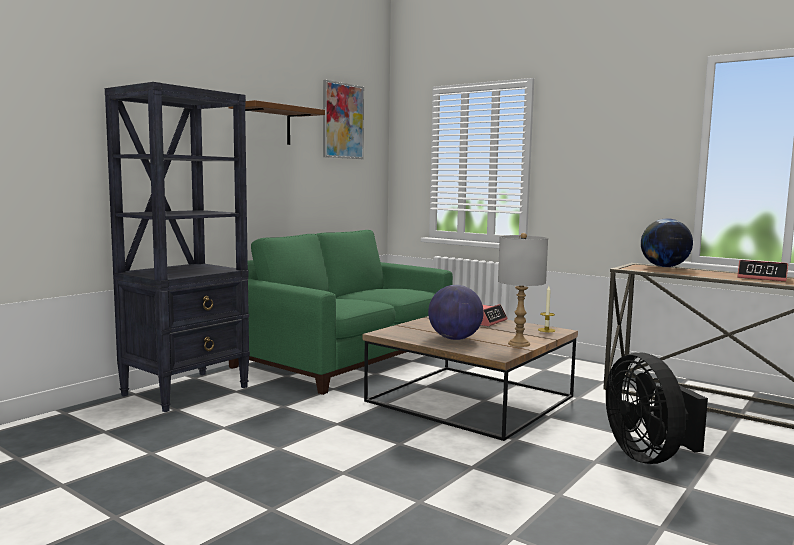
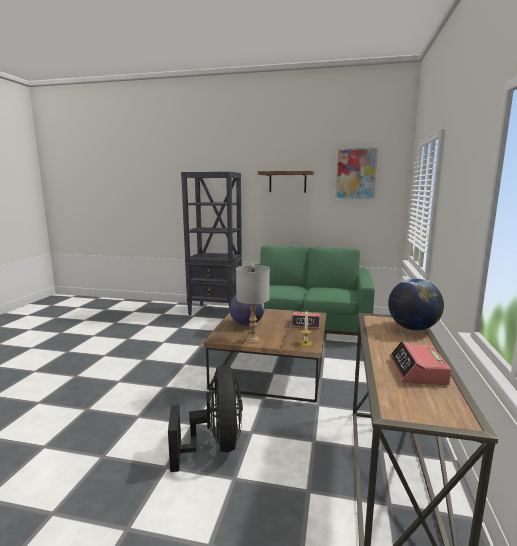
camera: 65 degrees right, 5 degrees up
(649, 456) = (215, 445): black fan -> black fan turned 120 degrees clockwise

